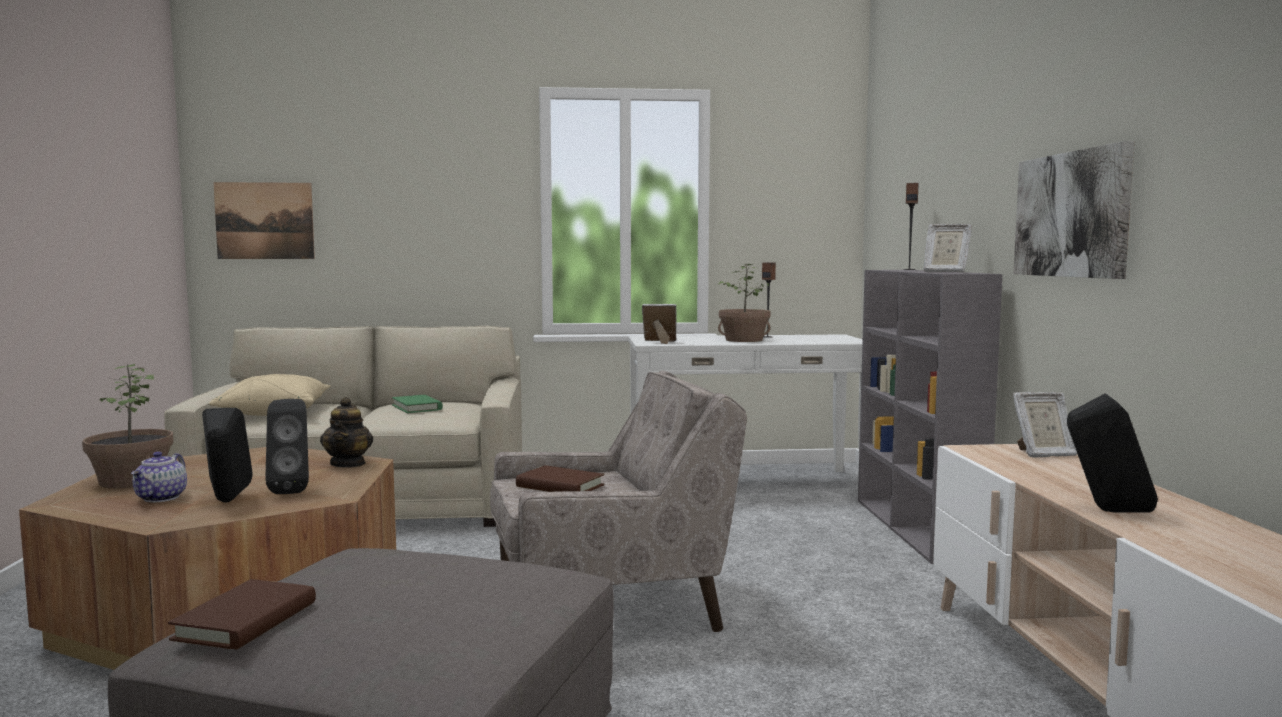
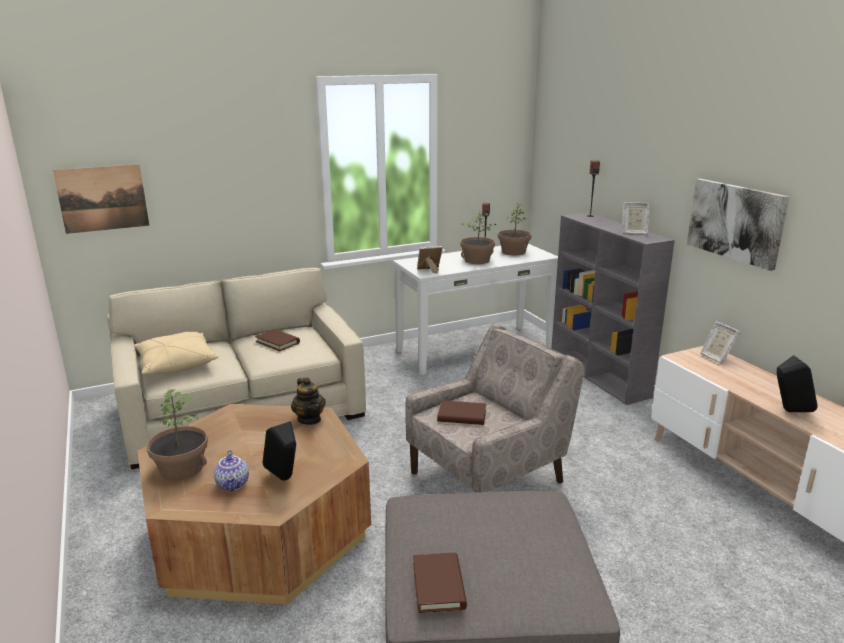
camera: 20 degrees left, 15 degrees up
(291, 491) = (311, 458): black speaker -> none
(417, 407) = (277, 342): green book -> brown book
(811, 338) = (513, 252): none -> potted plant
(1042, 454) = (716, 357): picture frame -> picture frame turned 90 degrees clockwise

